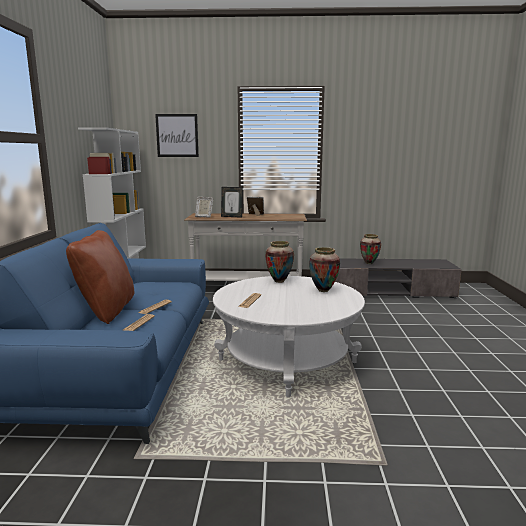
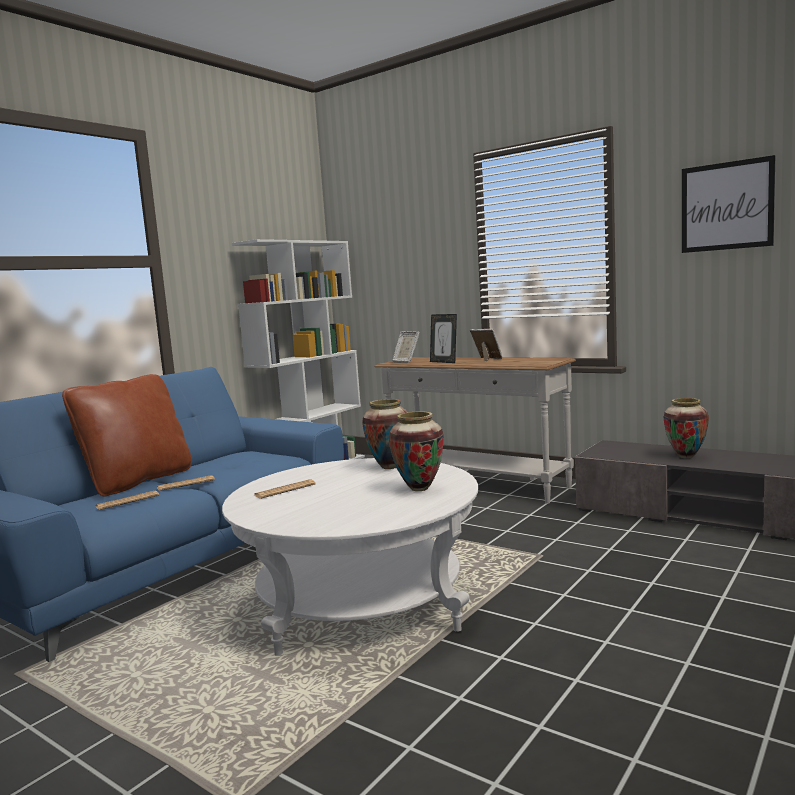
camera: 35 degrees right, 5 degrees down
(177, 135) = (397, 241): picture -> picture (726, 206)

